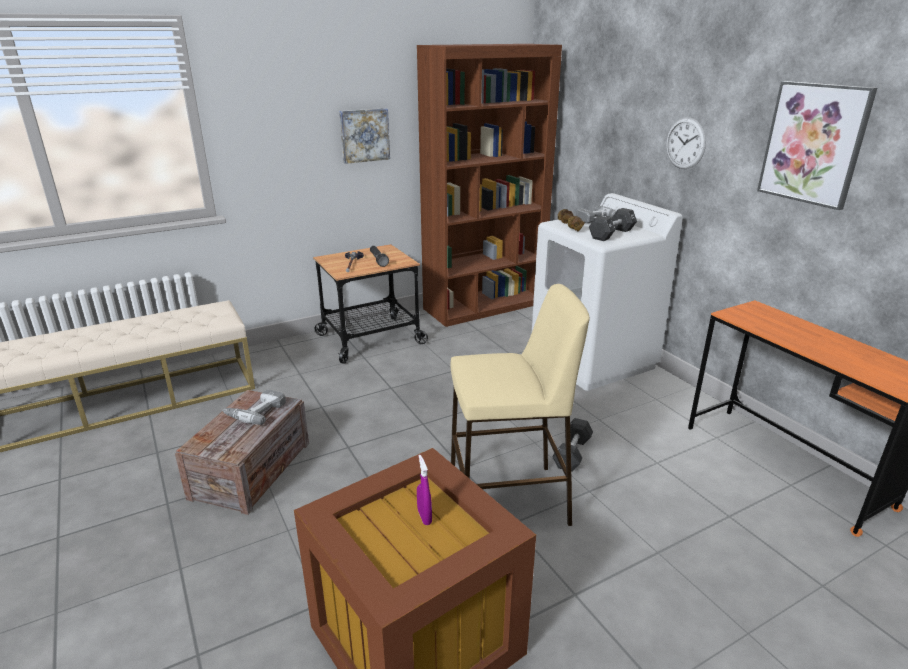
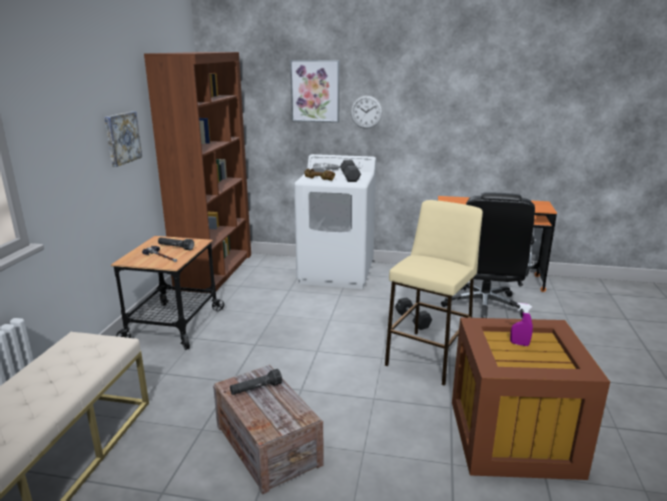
camera: 50 degrees left, 5 degrees down
(255, 411) = (256, 389): power drill -> black flashlight
(698, 495) = (483, 307): none -> black office chair
(813, 144) = (454, 101): picture -> picture (315, 91)

